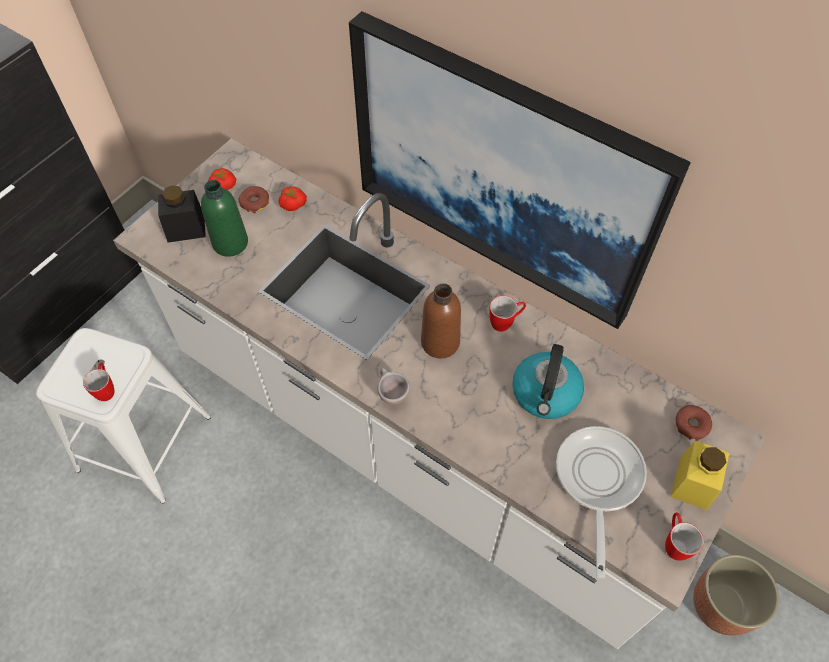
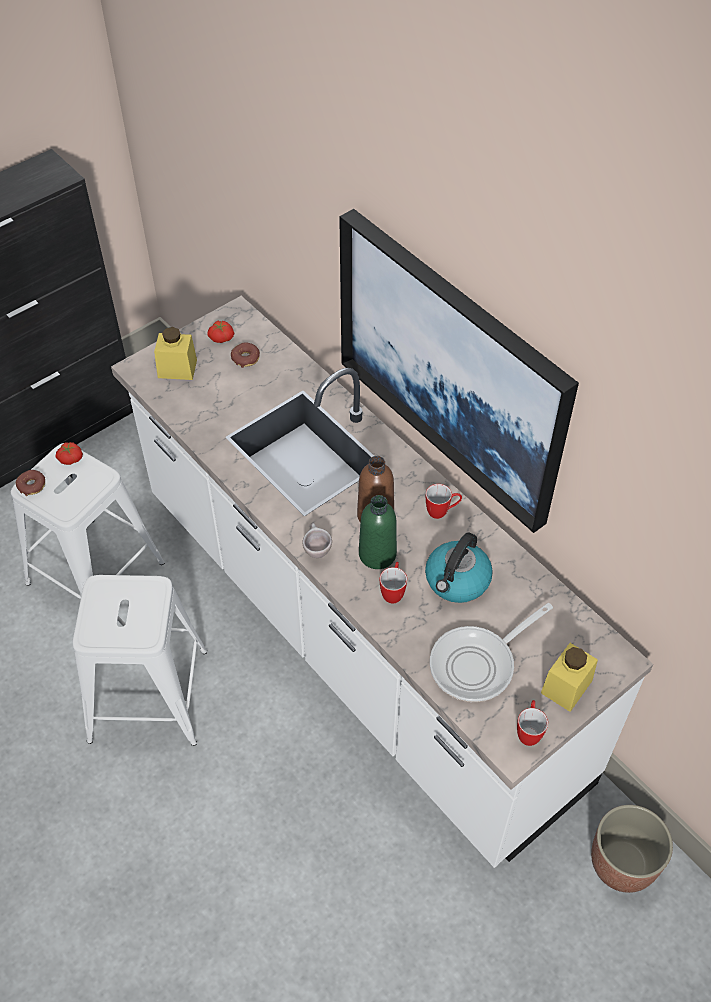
camera: 15 degrees right, 5 degrees down
(106, 389) = (72, 500): mug -> mug (393, 591)
(186, 228) = (177, 368): black jar -> yellow jar
(230, 243) = (213, 389): green bottle -> green bottle (377, 554)
(230, 555) = (148, 694): none -> white stool
(293, 204) = (280, 366): tomato -> tomato (70, 458)
(597, 481) = (478, 664): frying pan -> frying pan turned 150 degrees counterclockwise
(691, 425) = (584, 638): donut -> donut (32, 485)

